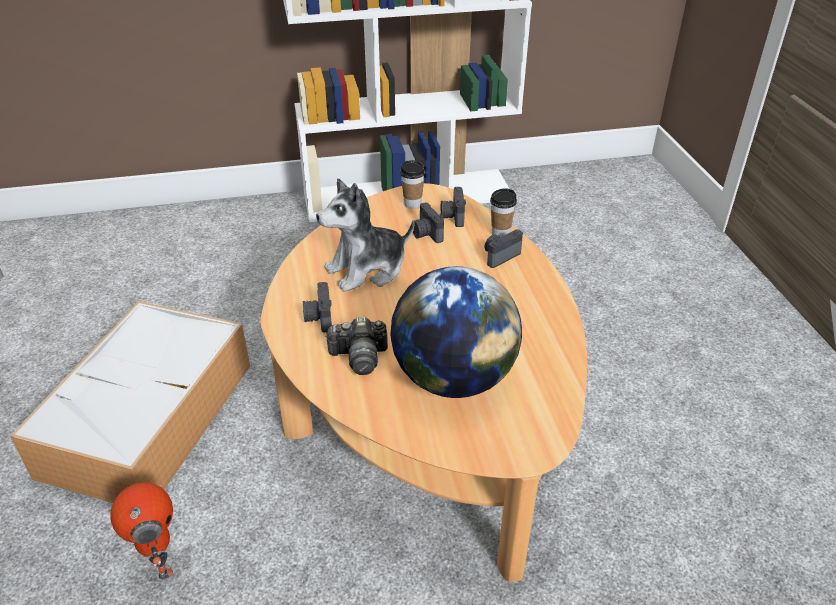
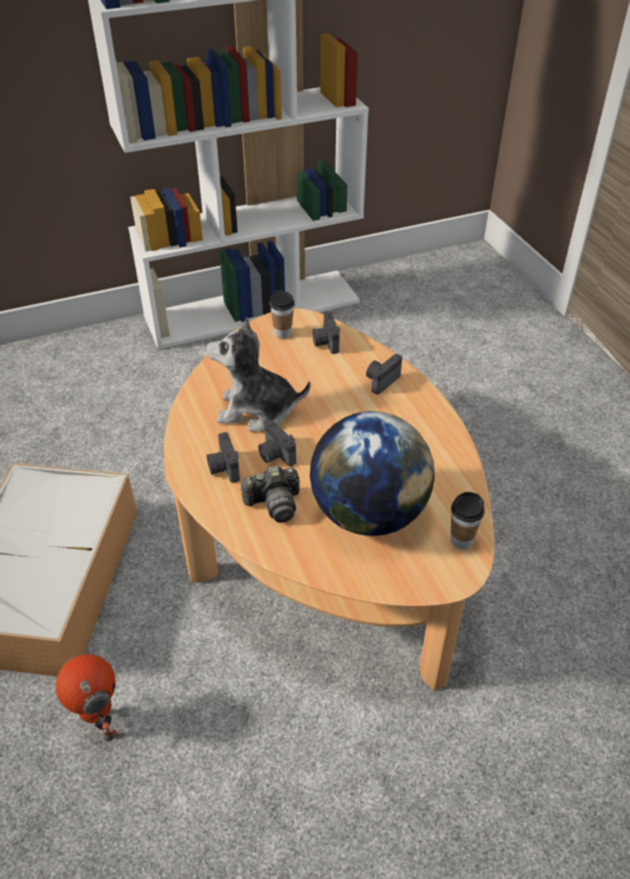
camera: 10 degrees left, 5 degrees up
(367, 270) = (257, 410): plush toy -> plush toy turned 45 degrees clockwise
(426, 234) = (304, 365): camera -> camera (275, 455)
(500, 234) = (376, 356): cup -> cup (461, 540)

